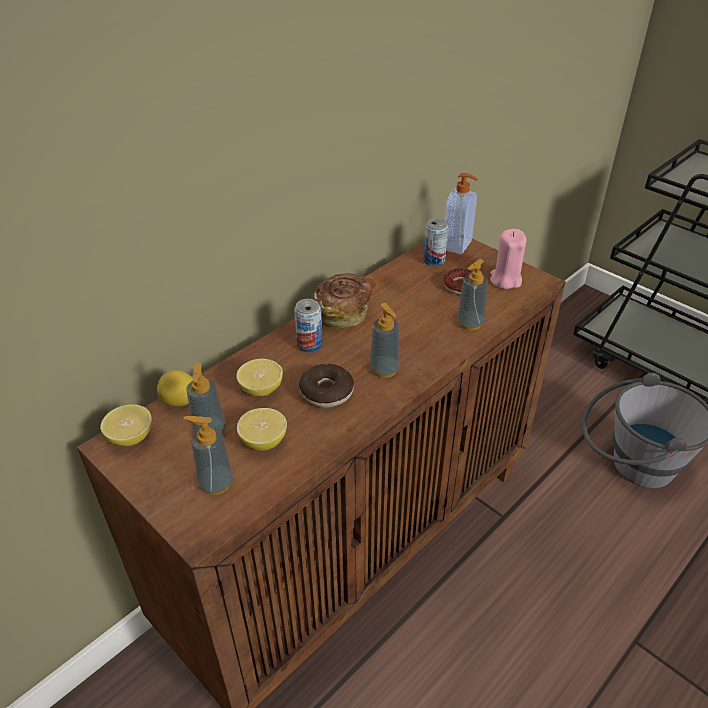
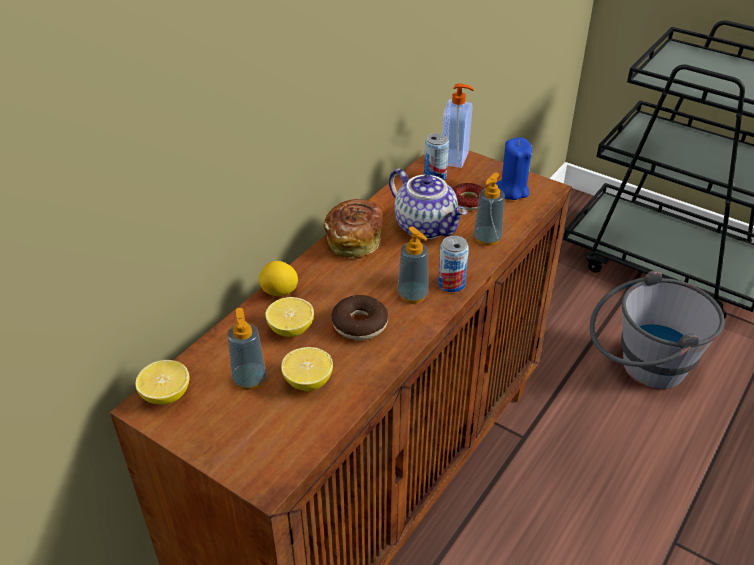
camera: 10 degrees left, 0 degrees up
(180, 402) = (208, 352): lemon -> lemon (280, 292)
(216, 483) = (270, 430): soap dispenser -> none
(309, 344) = (329, 278): can -> can (451, 284)
(414, 306) = (426, 227): none -> teapot
(505, 280) = (512, 190): pink candle -> blue candle

